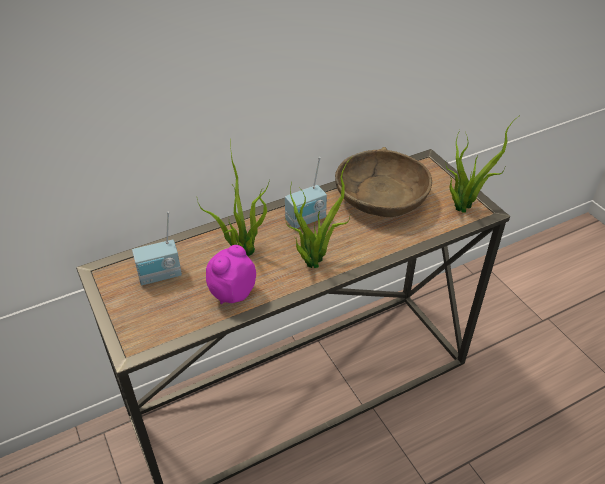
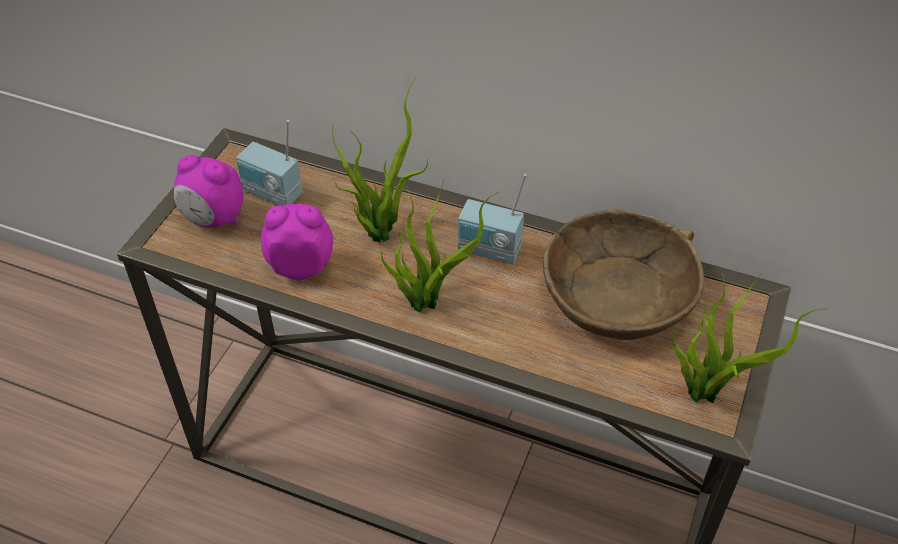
camera: 50 degrees right, 5 degrees up
(147, 311) = (214, 219): none -> alarm clock

